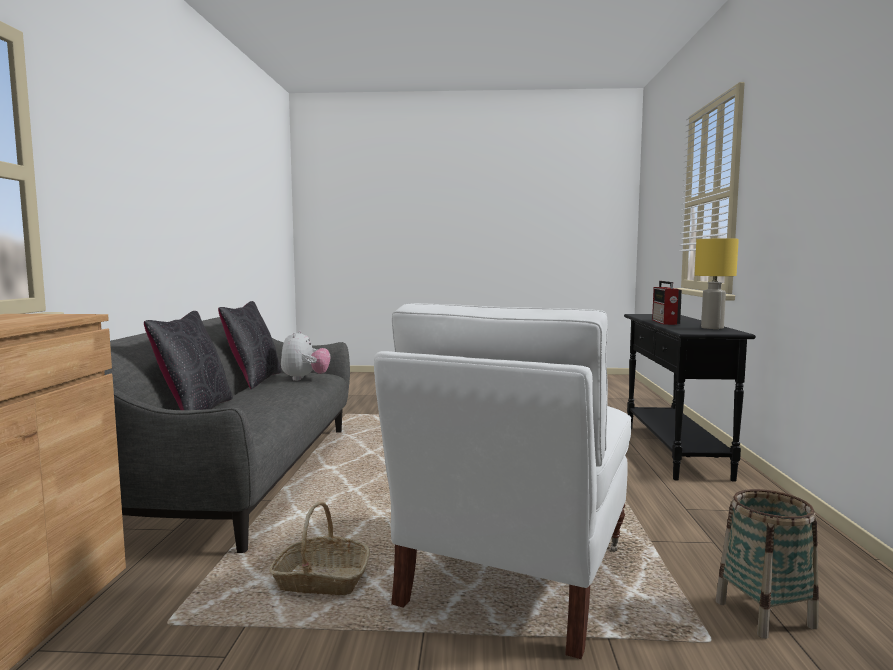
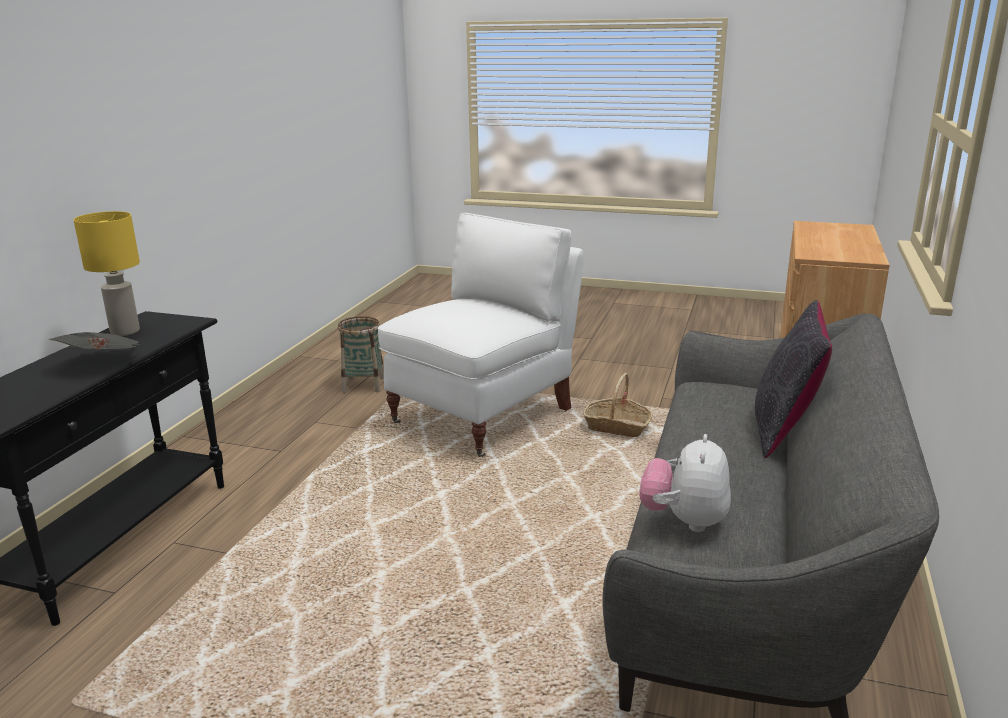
camera: 165 degrees left, 15 degrees up
(253, 380) = (783, 534): black pillow -> none
(665, 322) = (103, 362): radio -> newspaper

